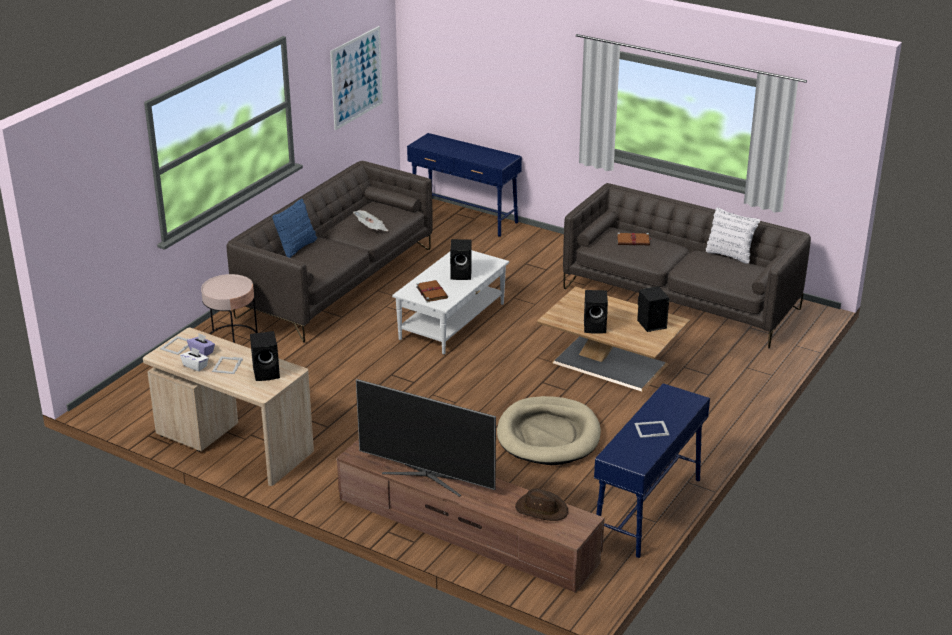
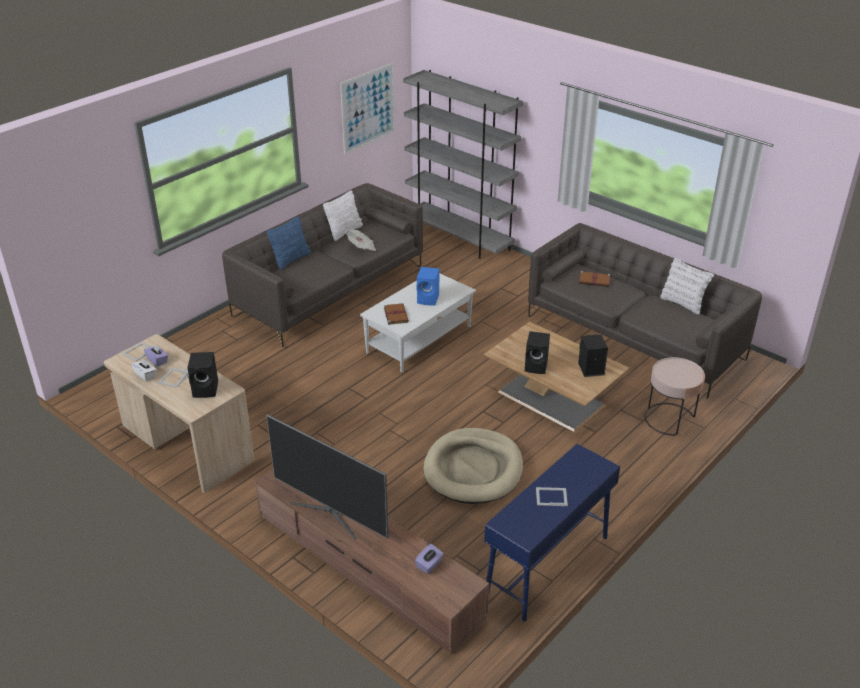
camera: 10 degrees right, 5 degrees up
(232, 338) = (223, 336): pink side table -> pink side table (669, 419)
(345, 215) = (344, 232): none -> white pillow
(462, 274) = (429, 299): black speaker -> blue speaker
(463, 218) = (459, 239): blue console table -> grey bookcase
(541, 509) = (429, 565): brown hat -> purple tissue box

